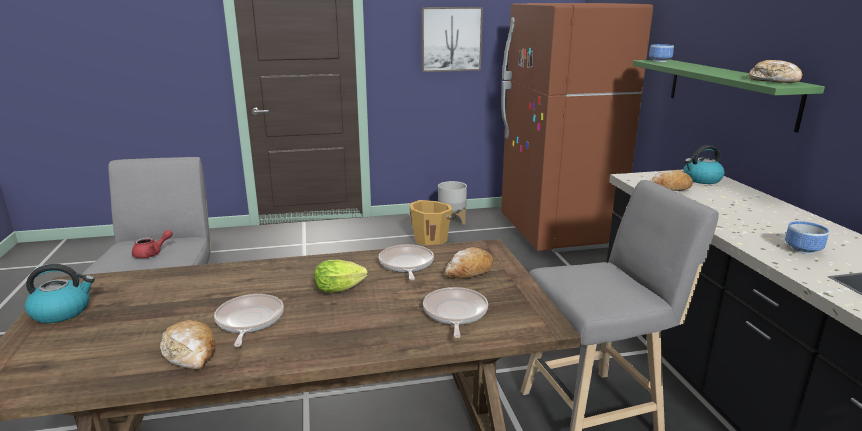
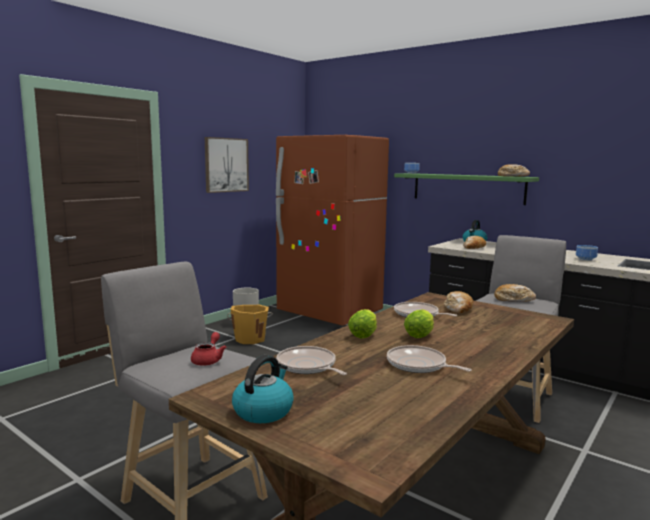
camera: 40 degrees left, 10 degrees down
(191, 353) = (438, 391): bread -> bread (513, 299)
(297, 270) = (364, 334): none -> lettuce
(454, 313) = (505, 327): frying pan -> frying pan (308, 366)

